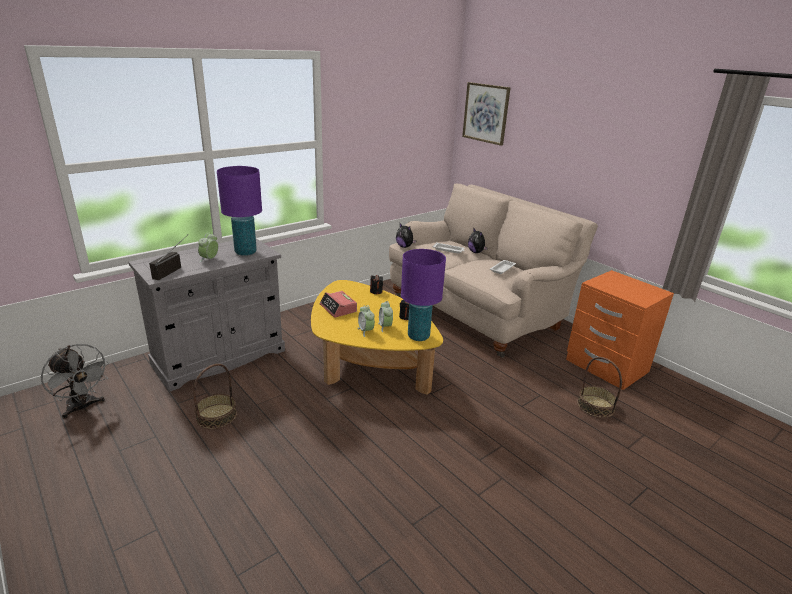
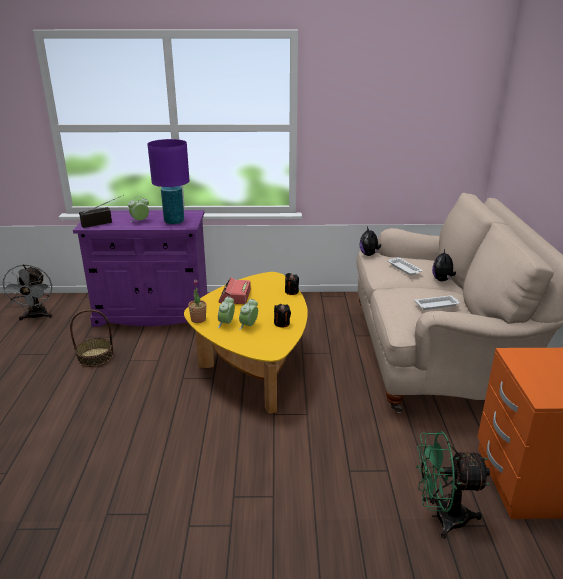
camera: 40 degrees right, 0 degrees up
(219, 357) = (153, 313): grey cabinet -> purple cabinet
(338, 336) = (198, 319): none -> potted plant
(418, 336) = (264, 345): purple table lamp -> none
(486, 113) = (520, 107): picture -> none
(595, 406) = (441, 517): basket -> green fan

